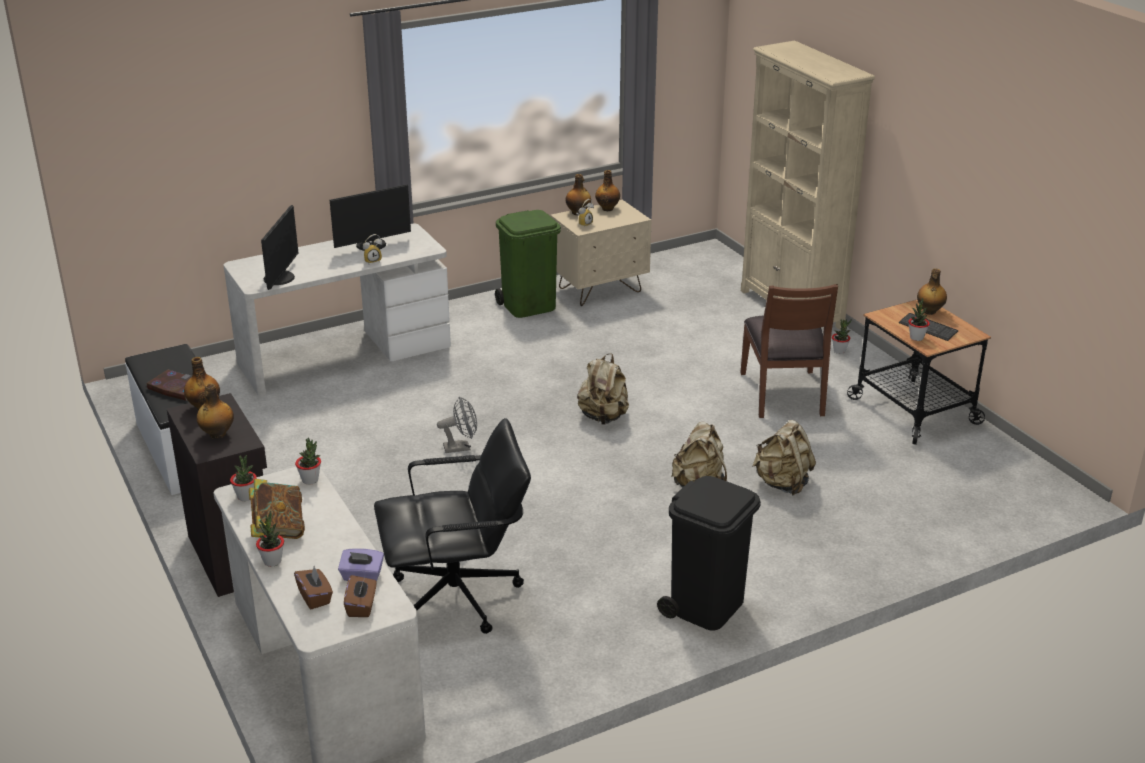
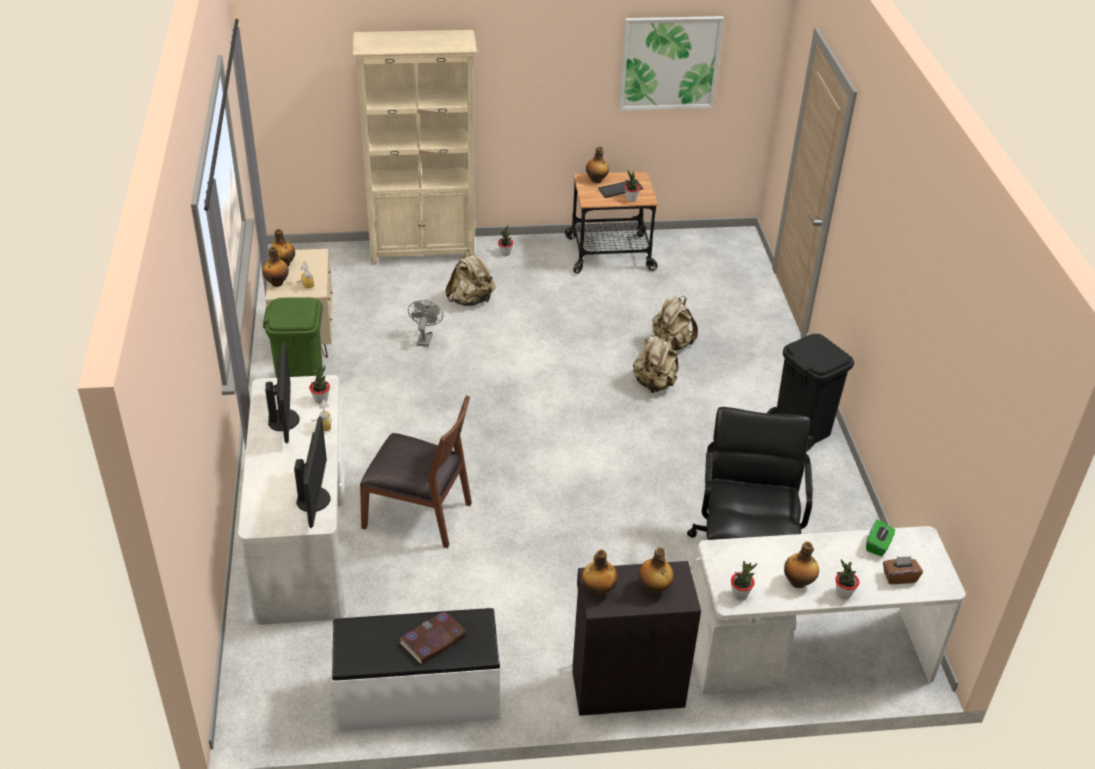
camera: 70 degrees left, 10 degrees up
(278, 530) = (798, 582): book -> bottle
(280, 278) = (315, 499): monitor -> monitor turned 60 degrees clockwise
(310, 480) = (728, 549): potted plant -> potted plant (321, 400)
(361, 606) = (917, 553): brown tissue box -> none
(362, 576) = (878, 545): purple tissue box -> green tissue box
(461, 447) = (526, 497): grey fan -> grey fan (425, 338)
(603, 417) = (527, 401): beige backpack -> beige backpack (471, 300)
(784, 394) = (550, 301): brown chair -> brown chair (418, 514)
(1040, 202) = (669, 63): none -> picture

